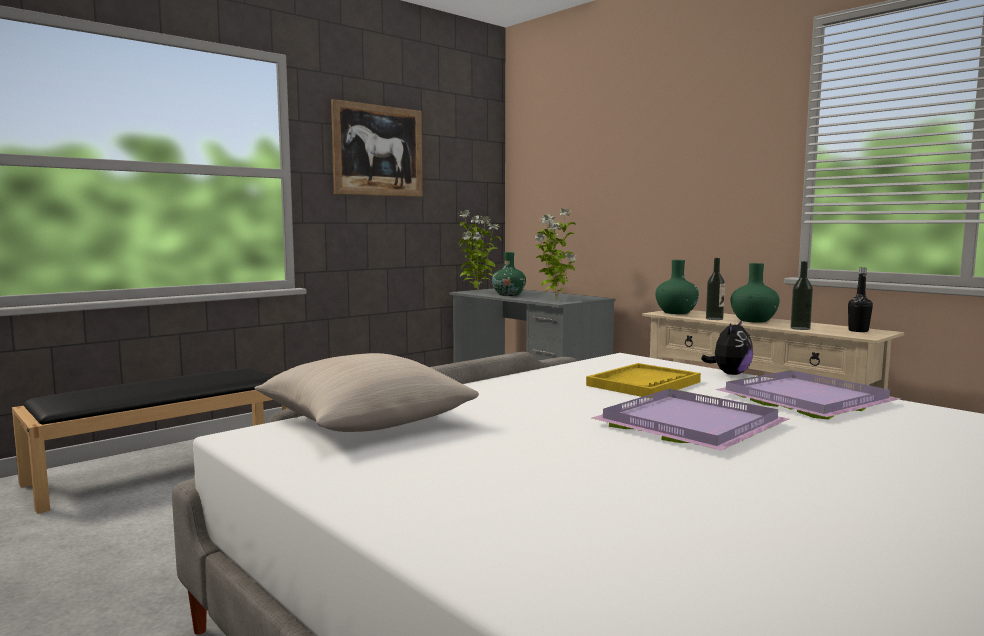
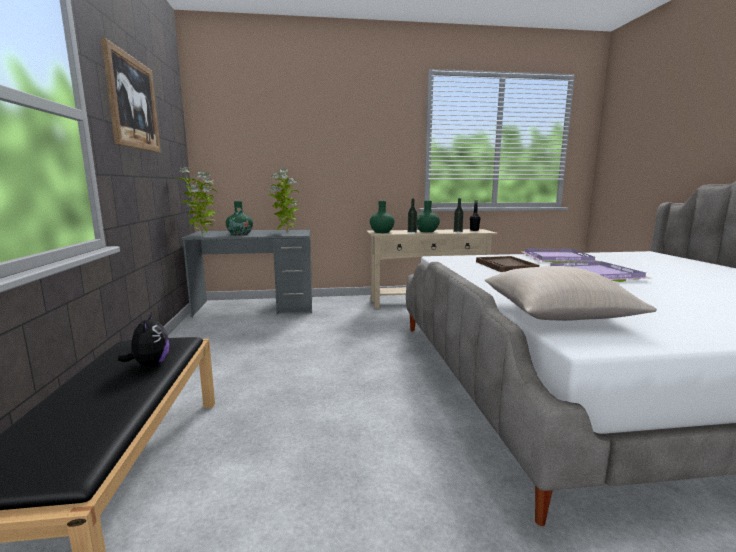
camera: 55 degrees left, 5 degrees up
(643, 384) = (506, 266): yellow tray -> brown tray
(729, 374) = (498, 255): plush toy -> plush toy (150, 365)

